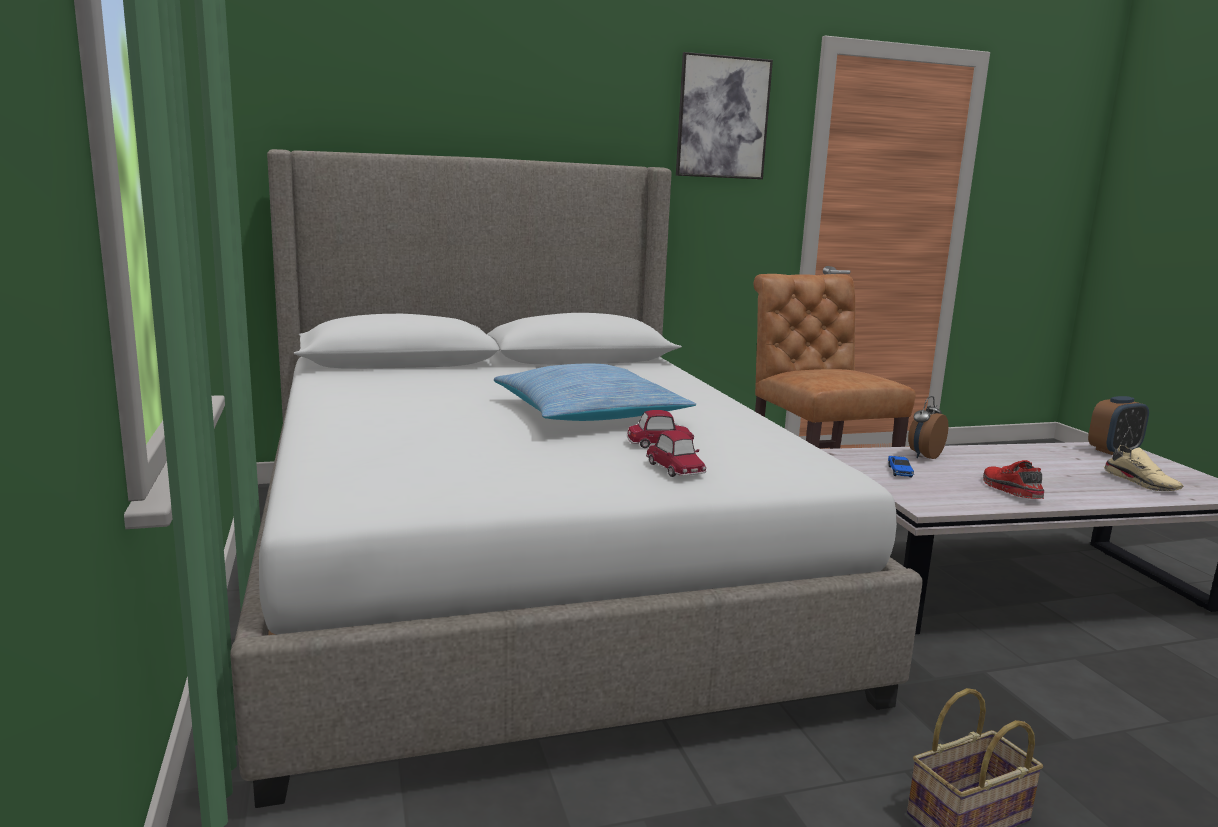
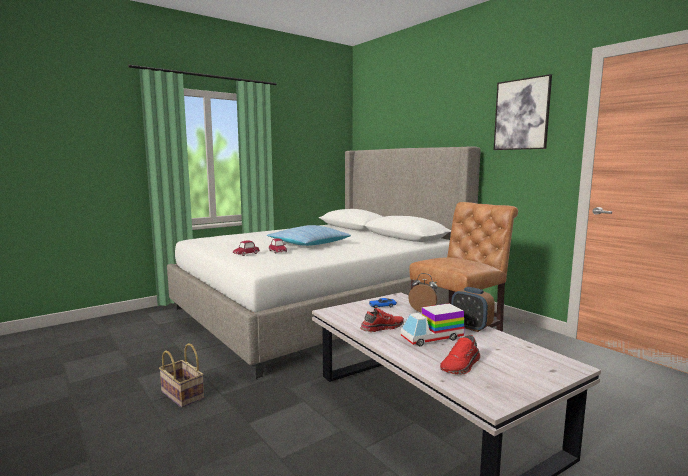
camera: 70 degrees right, 5 degrees down
(1048, 475) = (432, 338): none -> toy truck
(1113, 451) = (550, 363): alarm clock -> alarm clock (471, 327)
(1142, 483) = (461, 366): beige shoe -> red shoe

